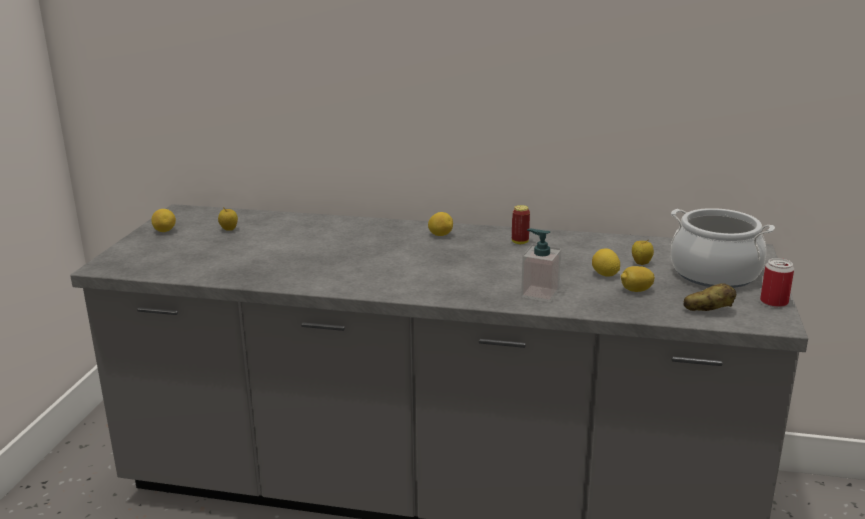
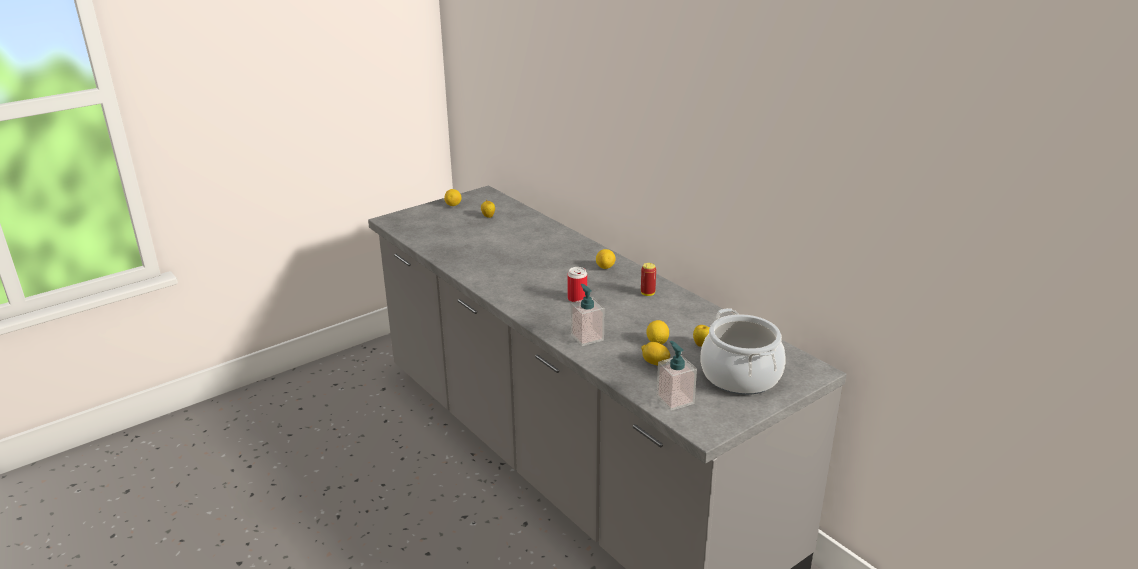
camera: 40 degrees right, 5 degrees up
(708, 310) = (675, 400): potato -> soap dispenser
(774, 302) = (738, 416): can -> can (577, 299)

